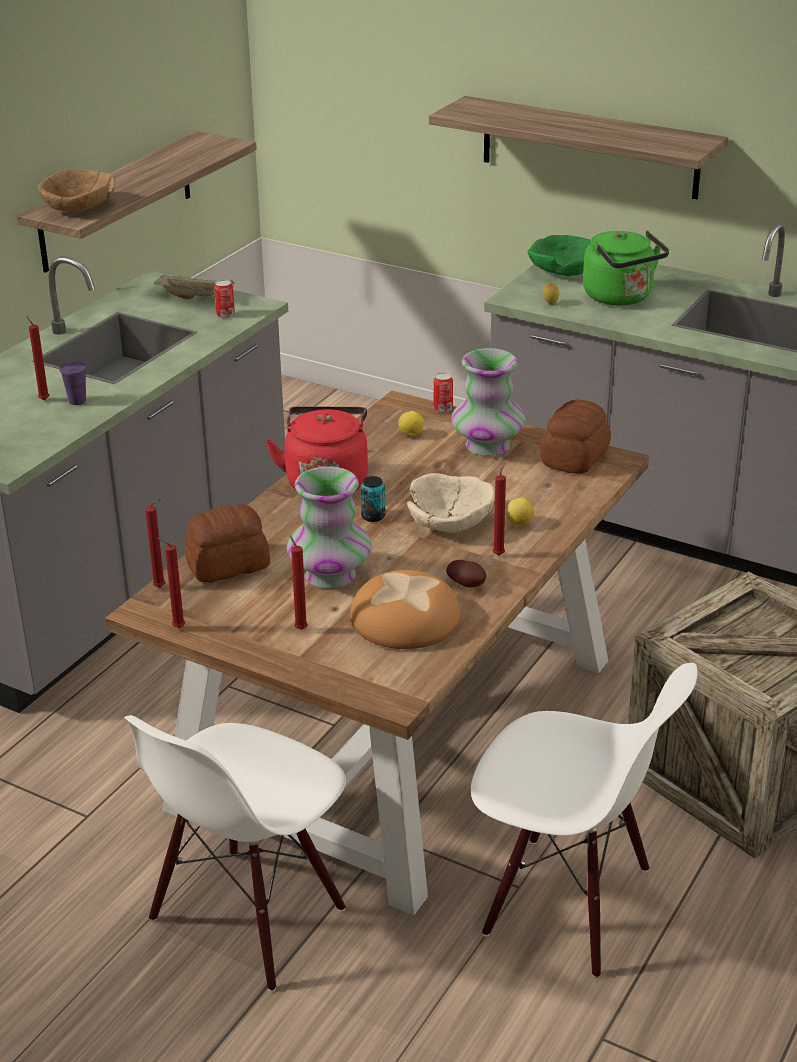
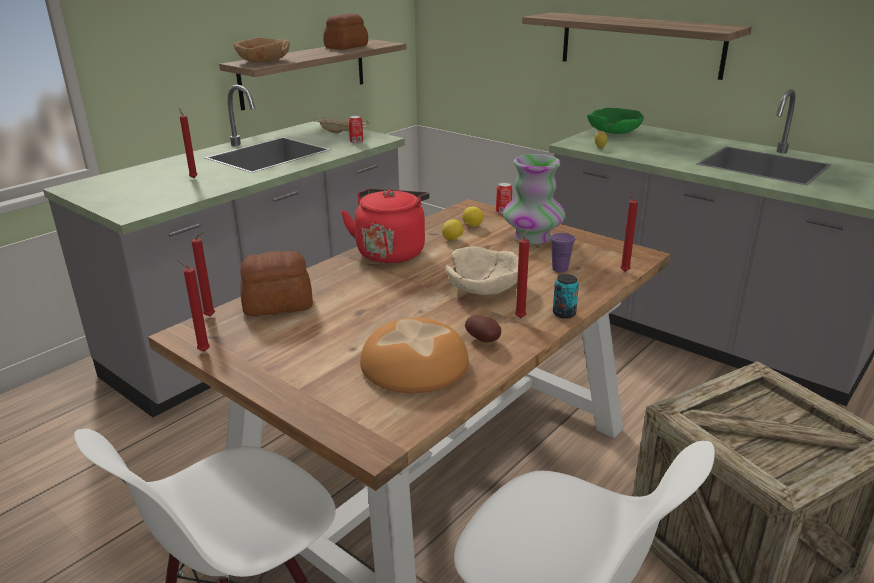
camera: 10 degrees right, 5 degrees down
(77, 401) = (217, 180): purple cup -> purple cup (560, 269)
(300, 628) = (312, 363): red candle -> red candle (623, 271)
(330, 575) = (362, 321): vase -> none
(373, 516) = (419, 279): can -> can (564, 313)
(519, 524) = (546, 294): lemon -> lemon (452, 240)
(576, 457) = (606, 250): bread -> bread (347, 47)
(621, 298) = (656, 147): green kettle -> none

